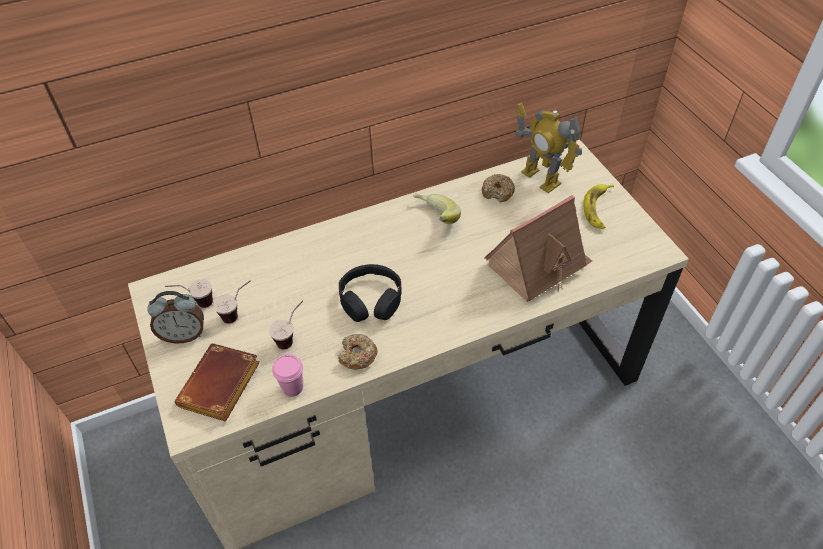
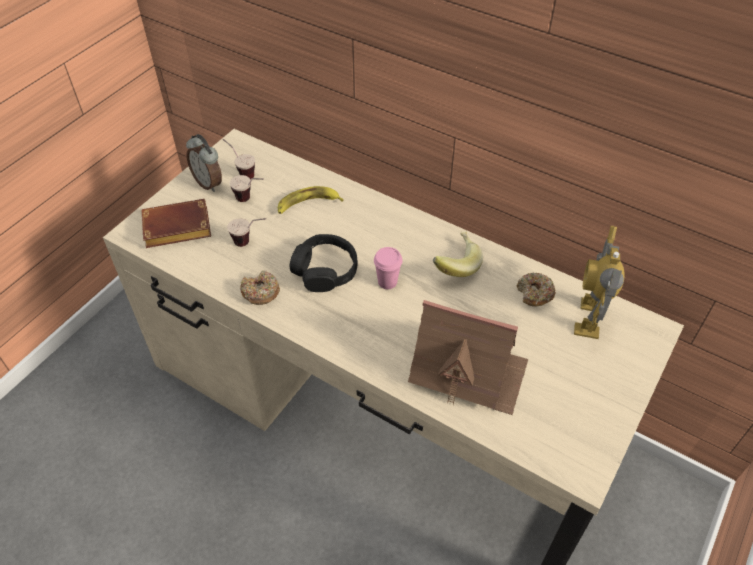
camera: 55 degrees right, 0 degrees up
(292, 387) = (202, 269): pink cup -> pink cup (387, 282)
(598, 209) = (593, 388): banana -> banana (308, 204)

